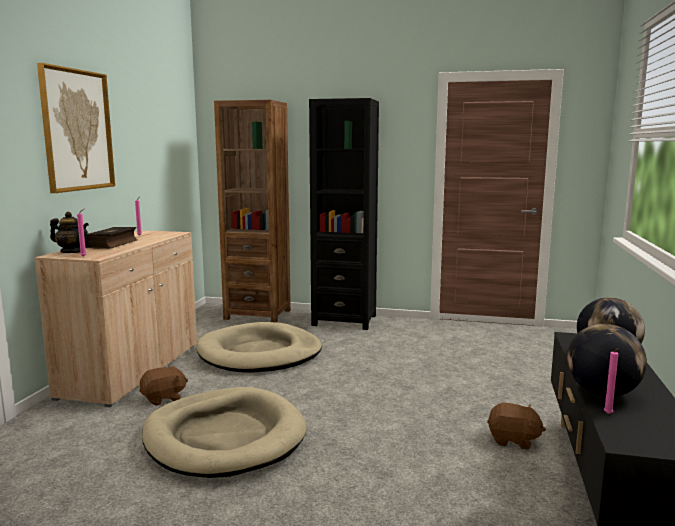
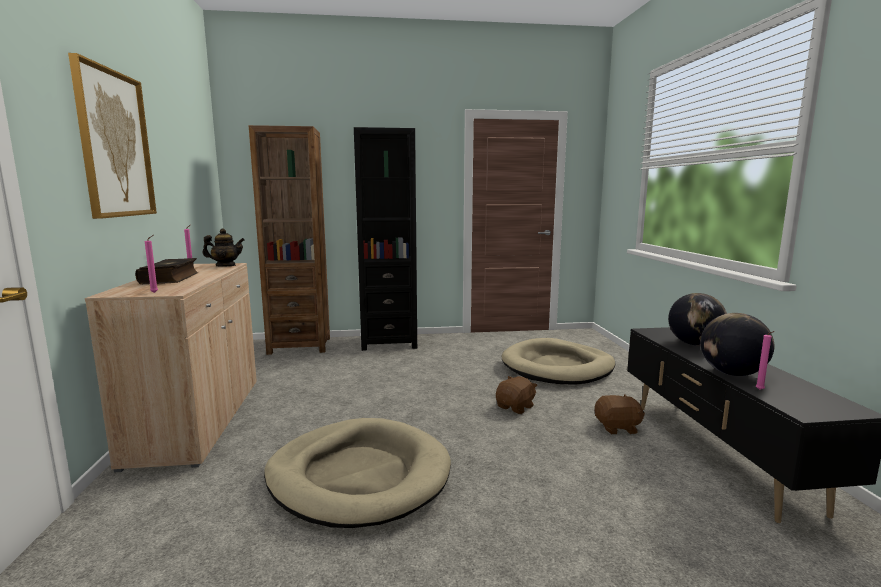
camera: 20 degrees left, 0 degrees up
(71, 252) = (130, 289): teapot -> teapot (225, 266)
(163, 398) = (258, 446): brown plush toy -> brown plush toy (515, 407)
(260, 353) = (331, 383): beige dog bed -> beige dog bed (557, 367)

